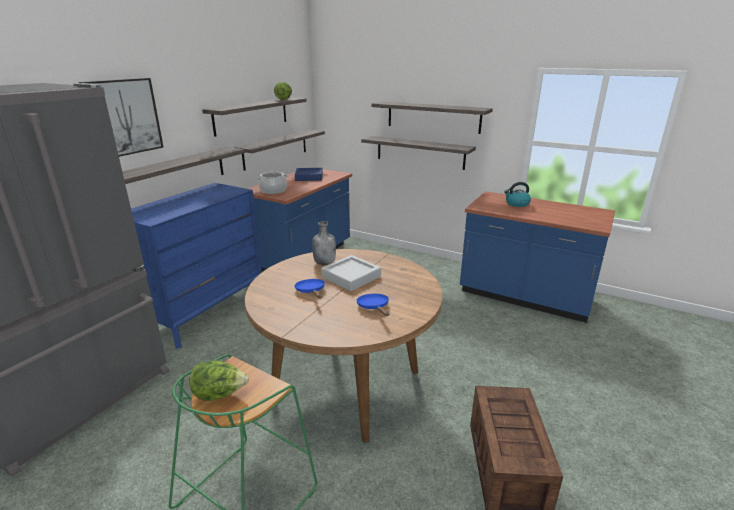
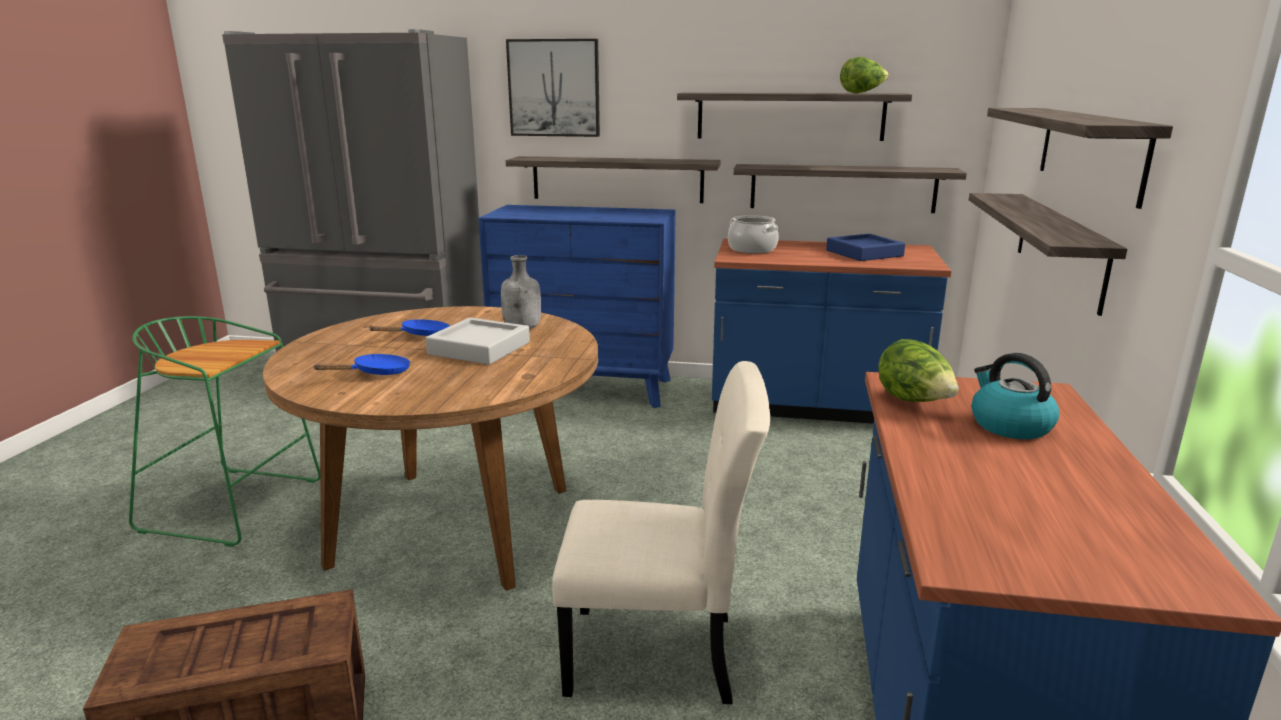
camera: 70 degrees right, 5 degrees down
(220, 394) = (205, 350): lettuce -> lettuce (914, 402)
(475, 340) = (659, 655): none -> beige chair

